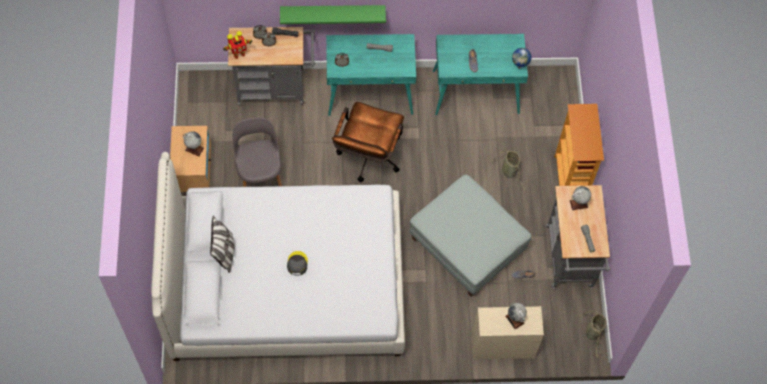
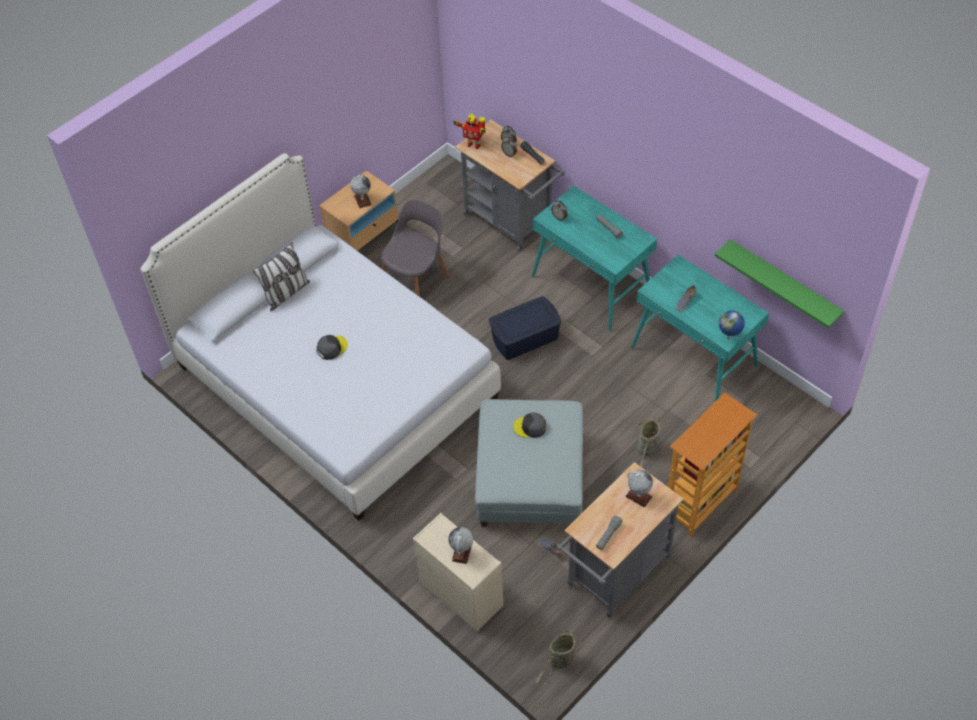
camera: 50 degrees right, 10 degrees down
(332, 12) = (584, 157): green shelf -> green shelf (783, 283)
(368, 159) = (524, 337): brown office chair -> blue storage box
(458, 213) = (530, 427): none -> grey cap

